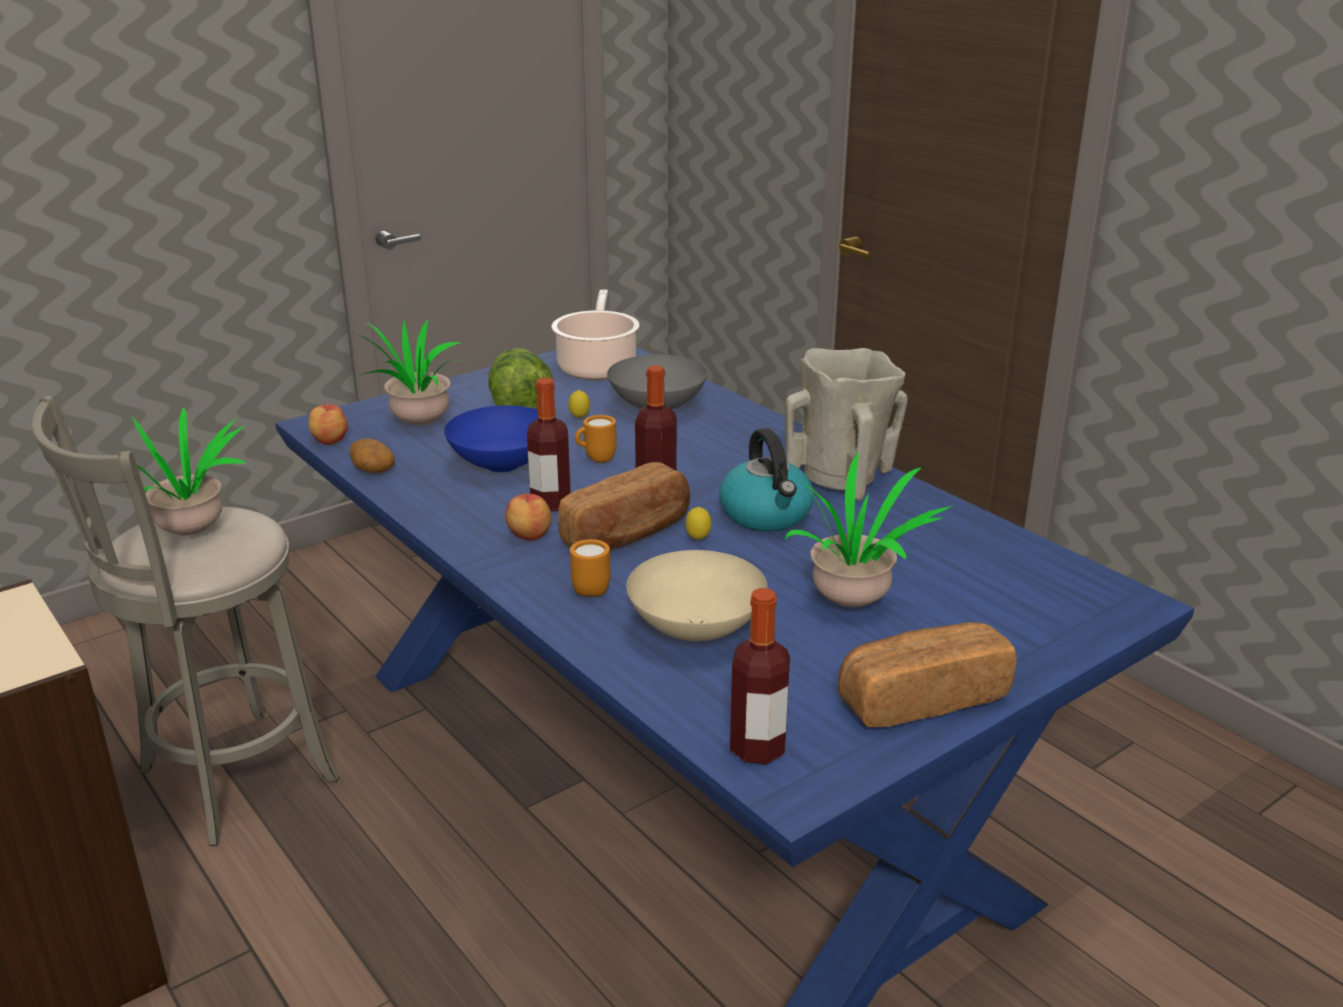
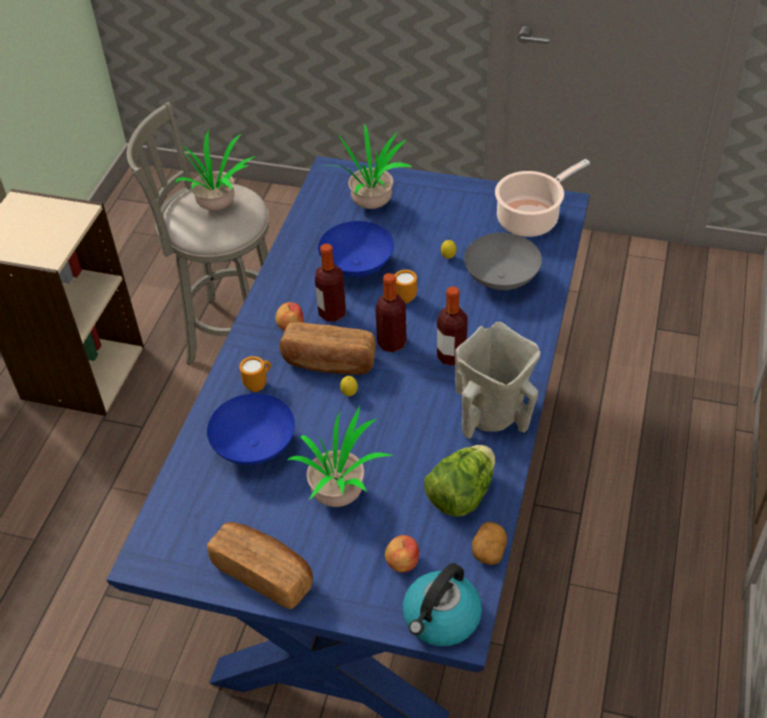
camera: 55 degrees right, 20 degrees up
(329, 440) = (317, 188): apple -> apple (402, 562)
(372, 469) = (302, 225): potato -> potato (488, 550)
(519, 406) = (436, 225): lettuce -> lettuce (461, 494)
(694, 629) = (255, 446): beige bowl -> blue bowl
(757, 748) = (168, 529): bottle -> bottle (451, 356)
(767, 515) = (408, 406): kettle -> kettle (441, 619)

